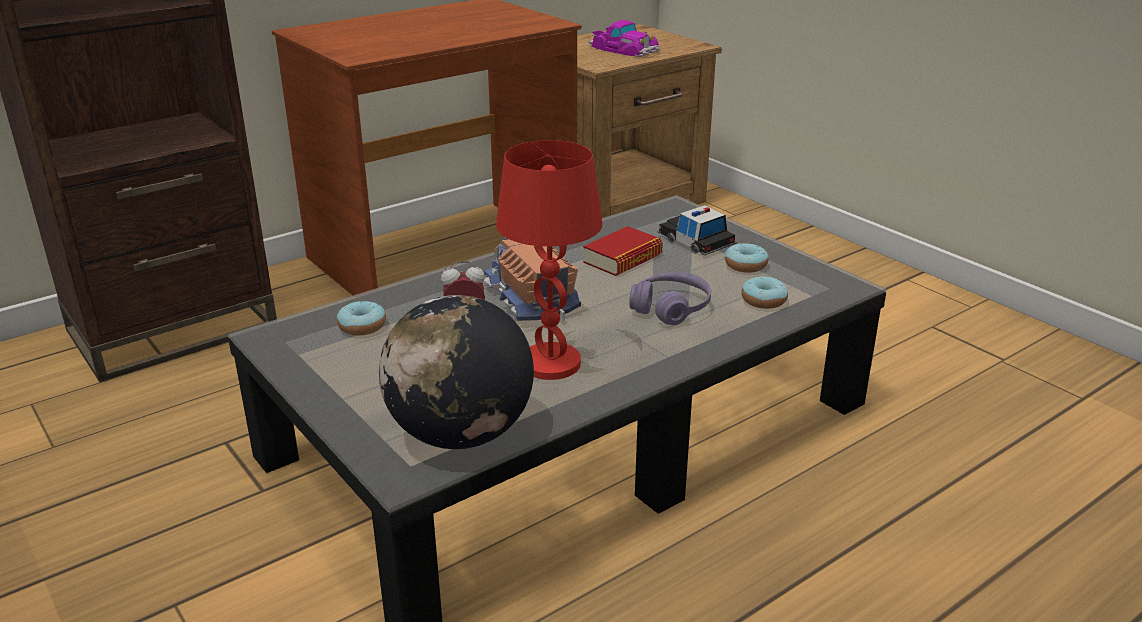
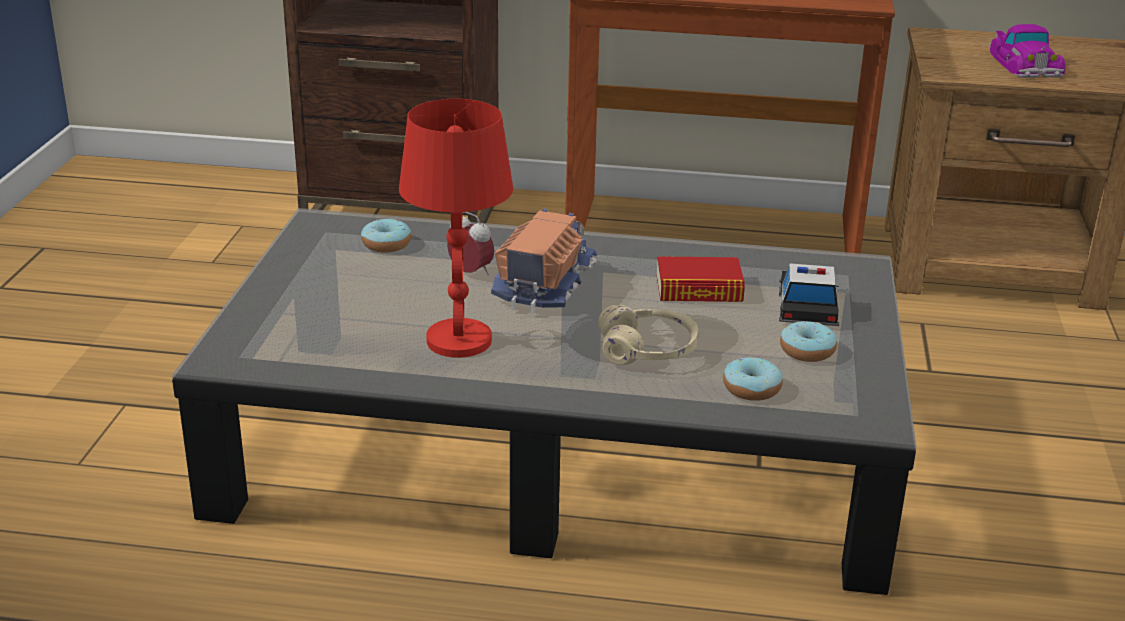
camera: 45 degrees right, 0 degrees up
(460, 434) = (300, 353): globe -> none
(670, 308) = (648, 351): purple headphones -> beige headphones

